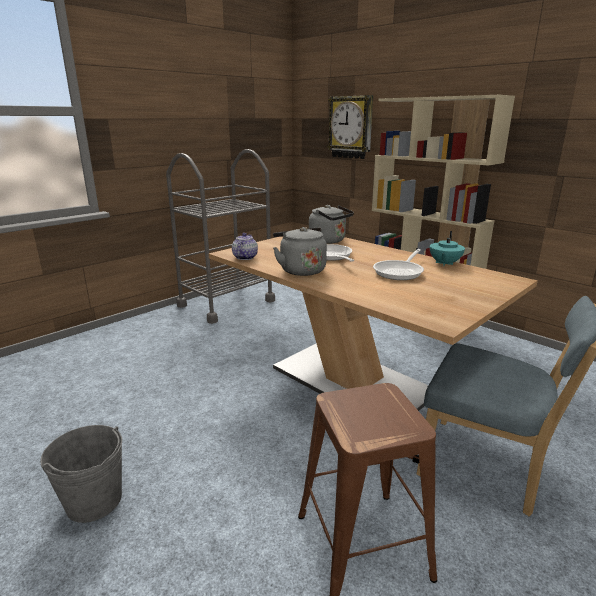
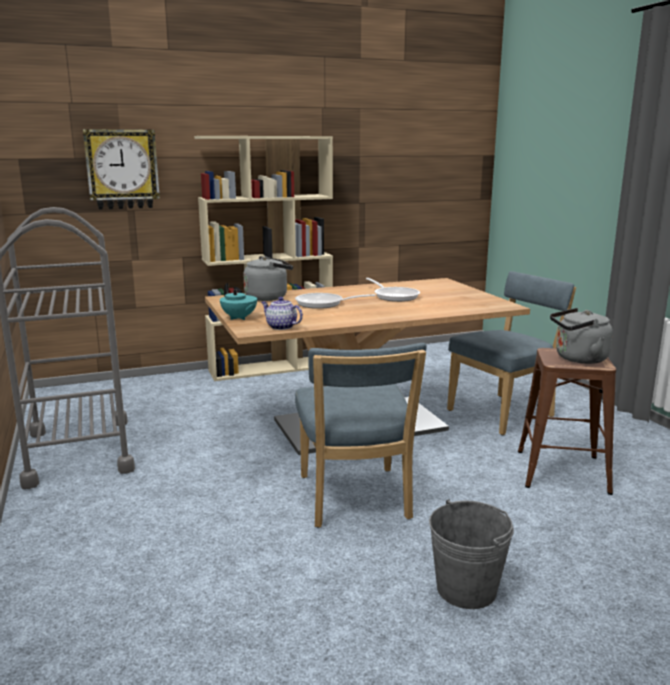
camera: 65 degrees left, 5 degrees down
(215, 411) = (355, 500): none -> blue chair
(300, 270) = (352, 316): grey kettle -> grey kettle (578, 359)
(444, 263) = (387, 285): turquoise teapot -> turquoise teapot (239, 318)

